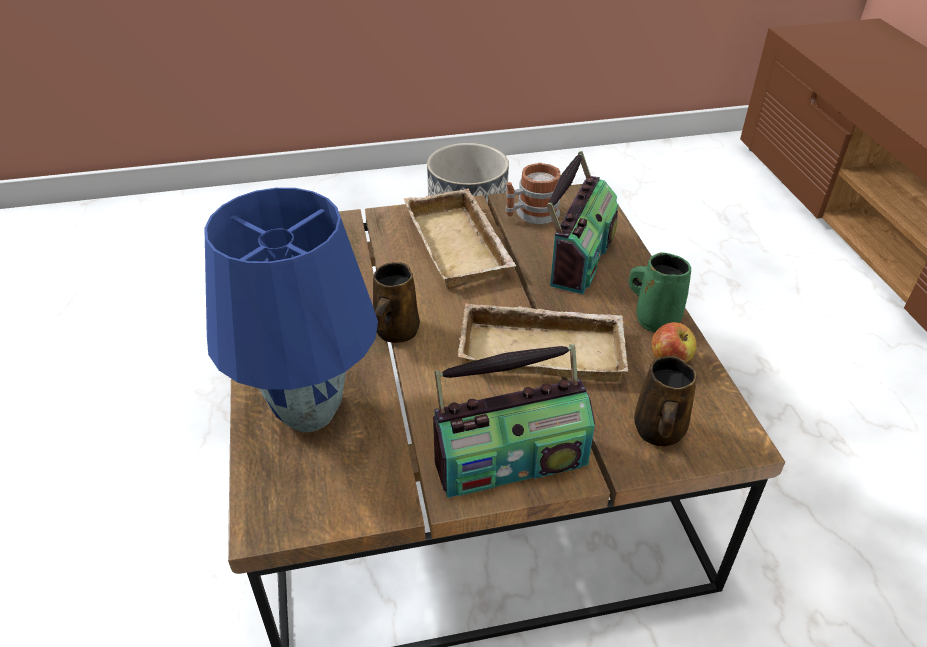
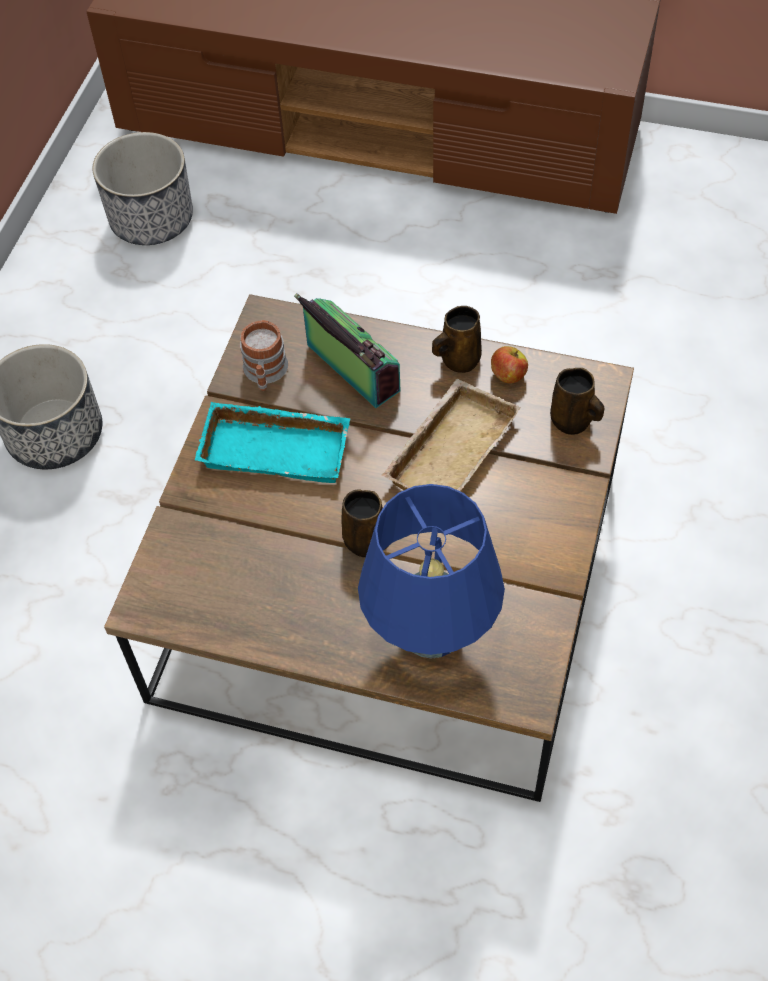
camera: 60 degrees left, 15 degrees up
(461, 246) = (278, 447): beige tray -> turquoise tray
(510, 460) = (551, 523): radio -> none
(654, 318) = (458, 360): green mug -> brown mug
(686, 188) = (152, 219): none -> planter

